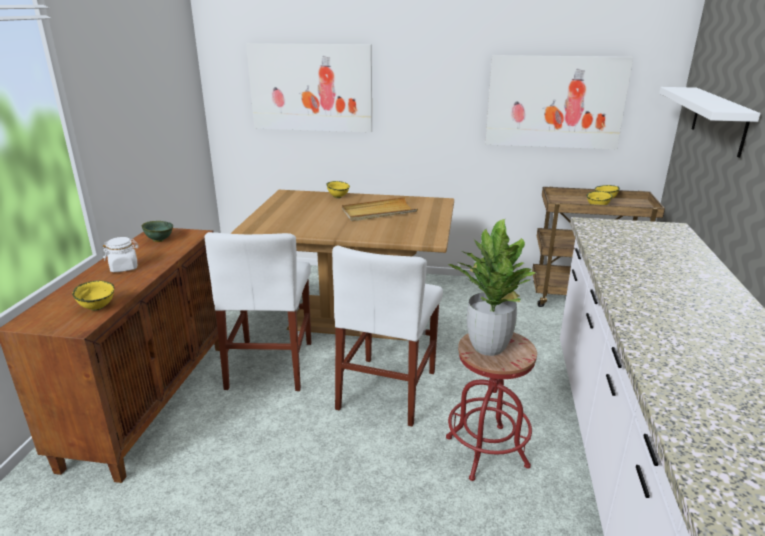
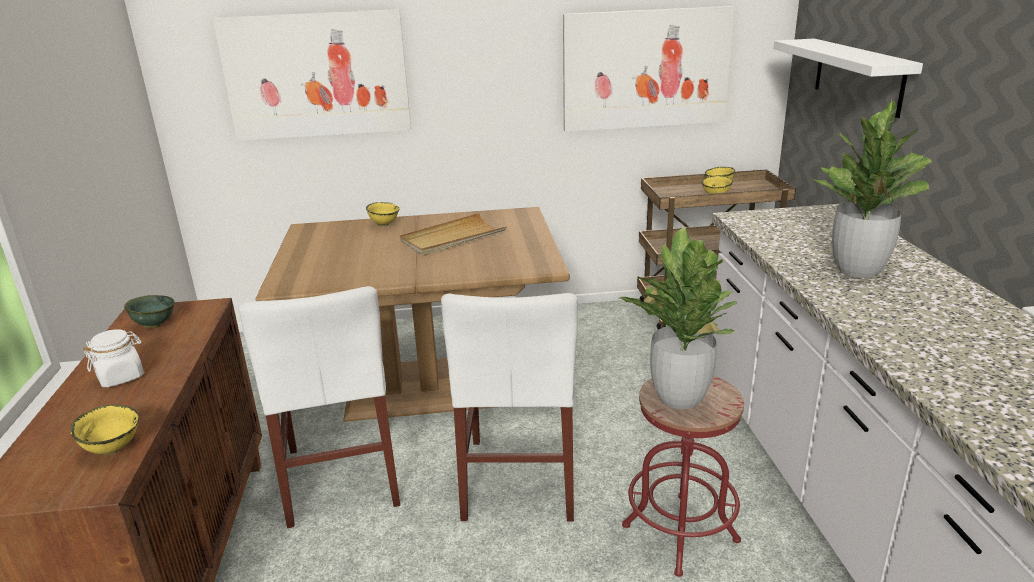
camera: 15 degrees left, 0 degrees up
(657, 274) = (858, 270): none -> potted plant

